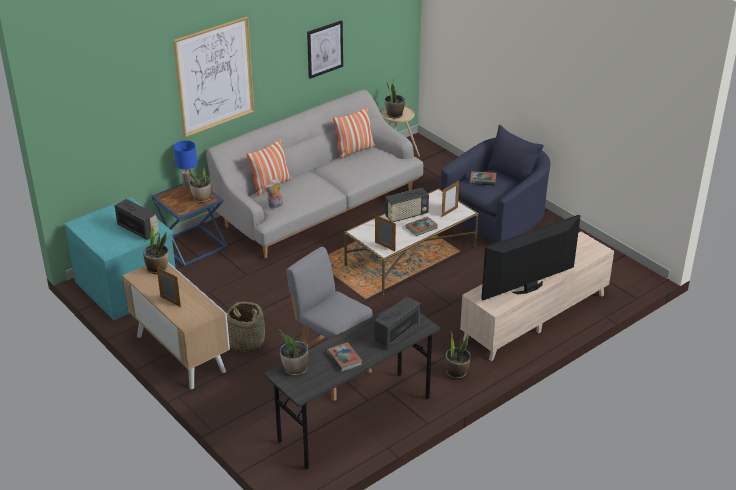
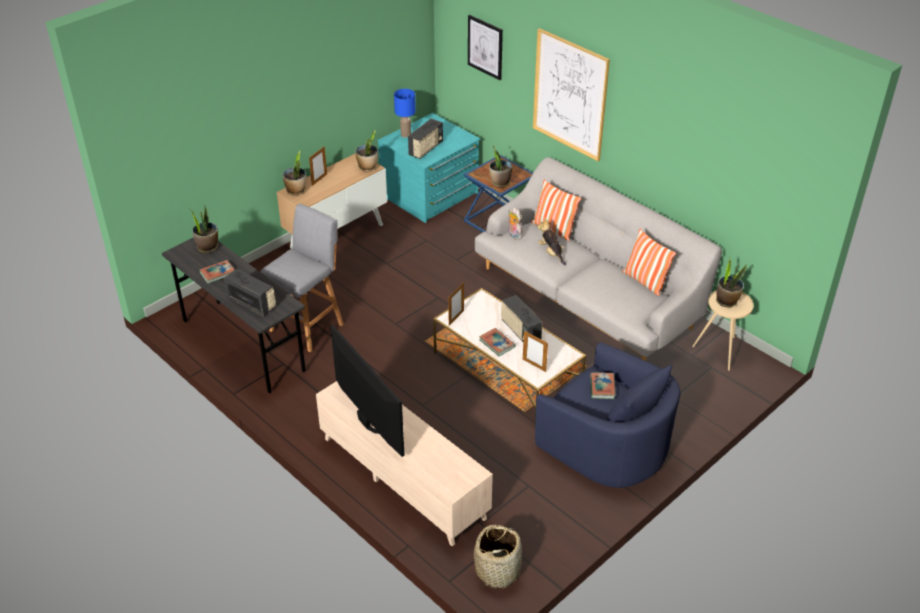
camera: 85 degrees right, 5 degrees up
(189, 187) = (519, 172): blue table lamp -> blue table lamp (405, 135)
(245, 341) = (354, 270): basket -> basket (498, 570)
(306, 189) = (551, 253): none -> plush toy
(324, 49) = (687, 164): picture -> picture (485, 47)
(456, 372) = (307, 412): potted plant -> potted plant (296, 190)

